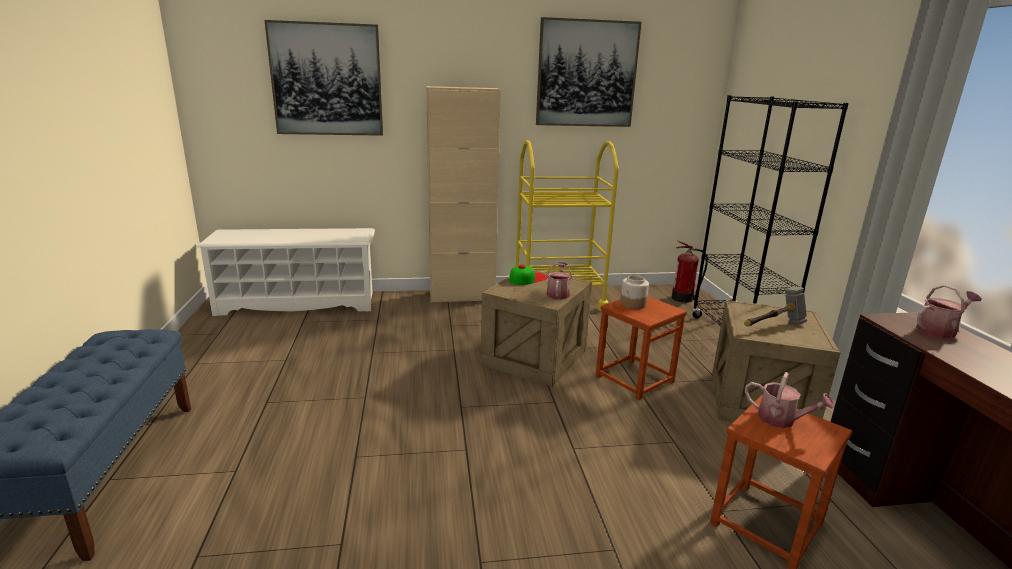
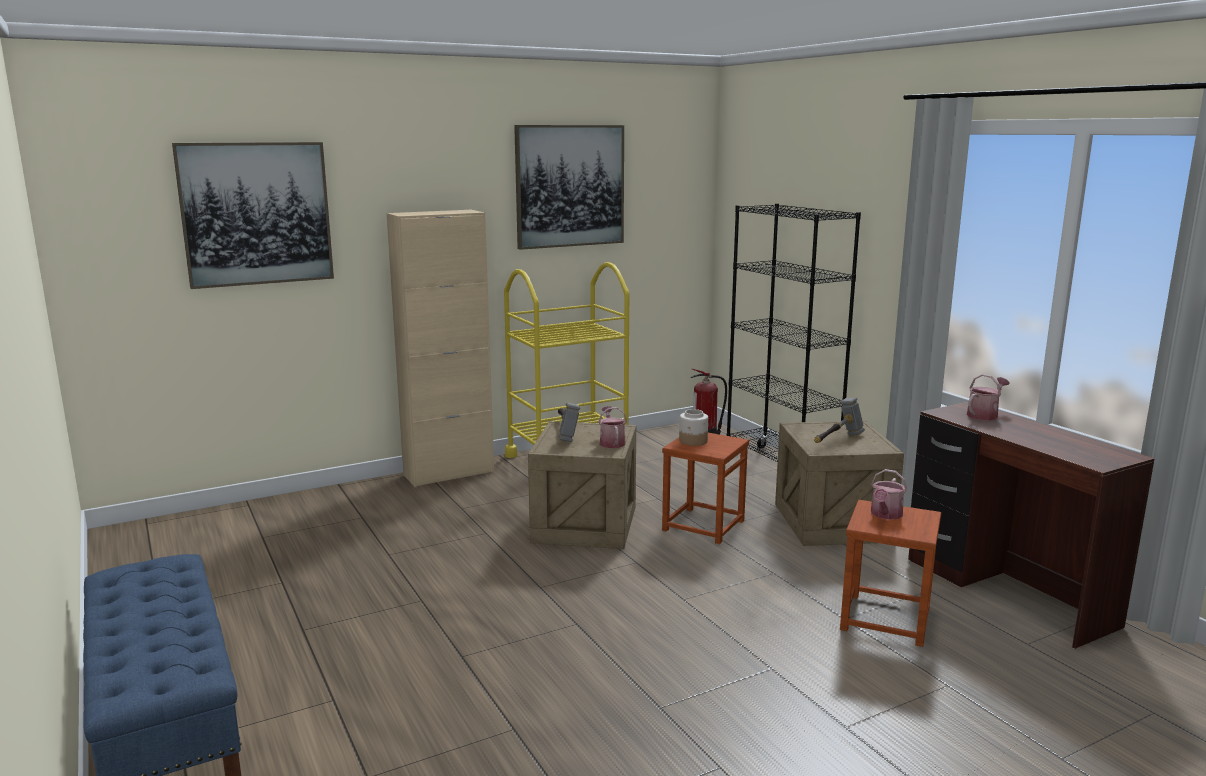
camera: 20 degrees left, 5 degrees down
(298, 303) = (234, 516): white shoe rack -> none
(528, 278) = (565, 432): cap -> hammer
(781, 420) = (885, 515): watering can -> watering can turned 105 degrees clockwise

